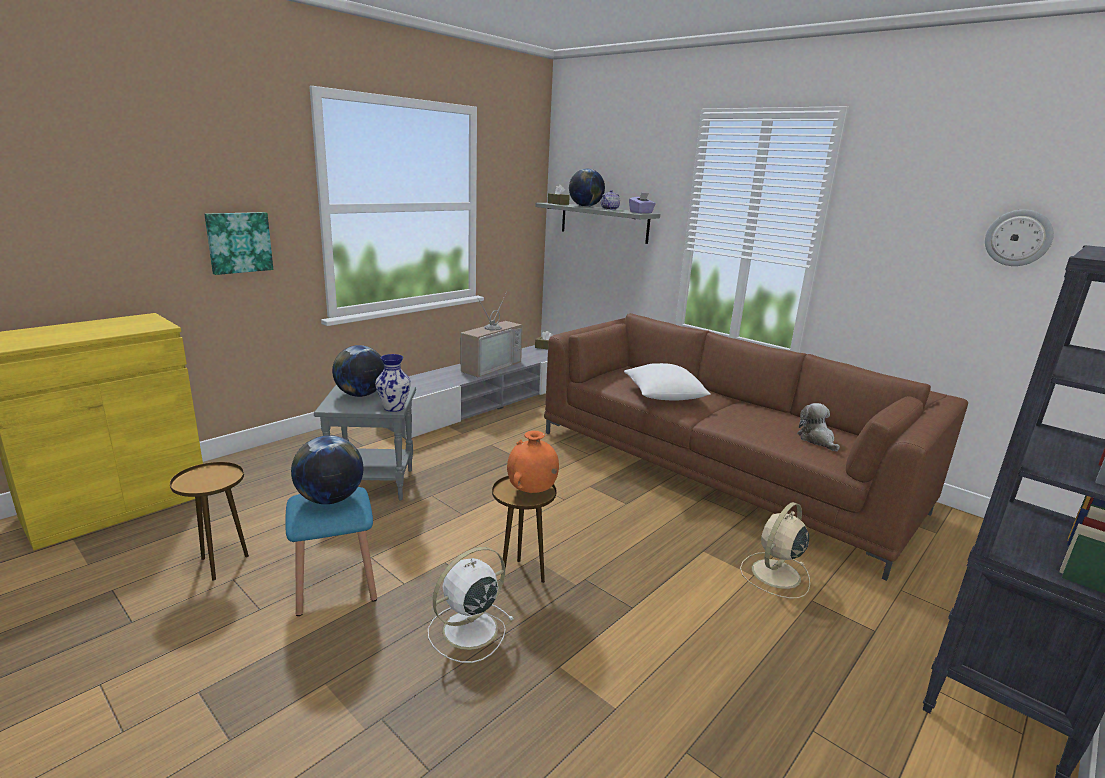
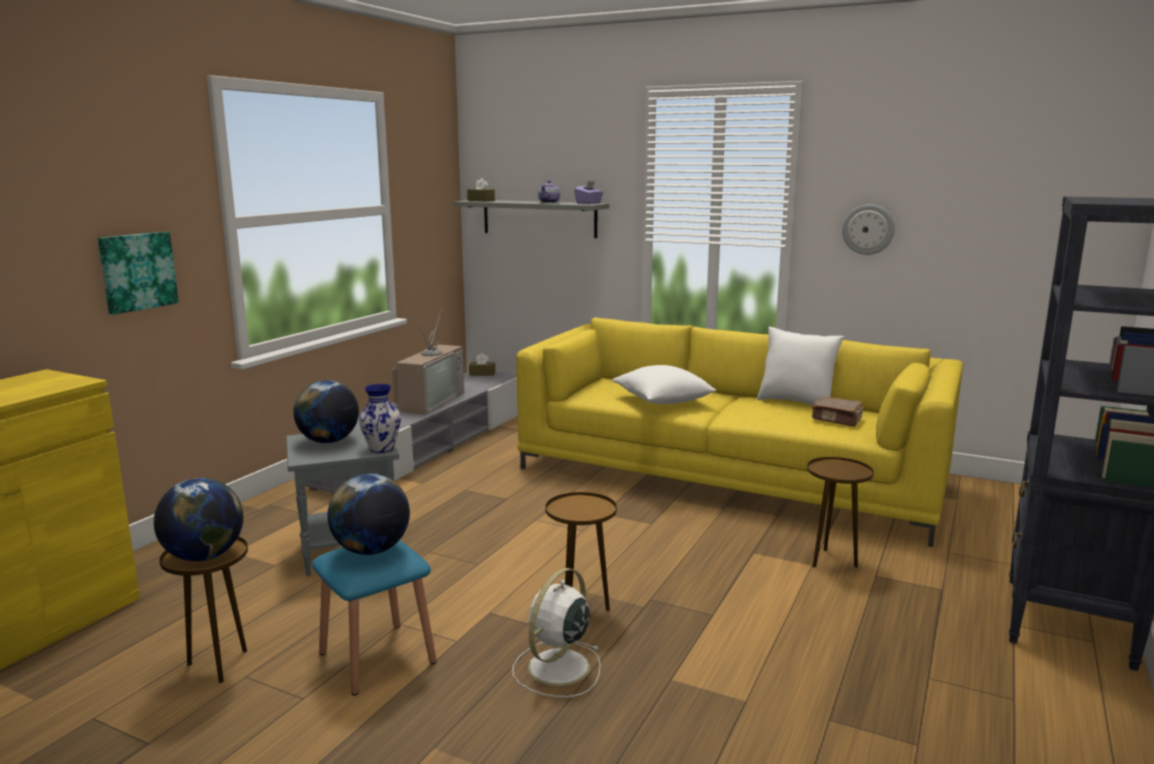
camera: 15 degrees left, 5 degrees down
(531, 492) = (589, 508): orange vase -> none
(585, 206) = (517, 201): globe -> globe (204, 556)
(719, 470) = (728, 476): brown sofa -> yellow sofa
(774, 575) = (831, 561): beige fan -> brown side table
(788, 415) = (796, 402): none -> white pillow
(817, 440) = (837, 420): plush toy -> brown book
(1018, 238) = (980, 199): wall clock -> wall clock (868, 229)

